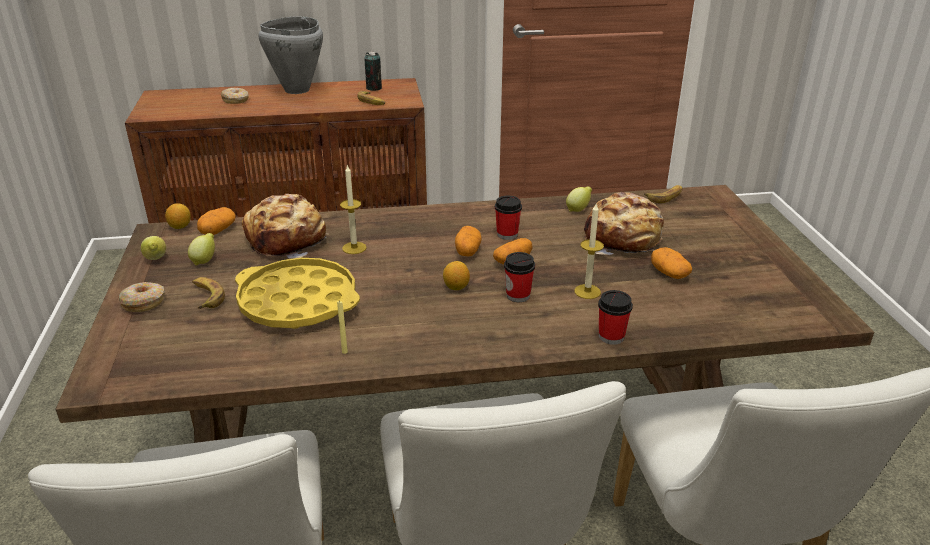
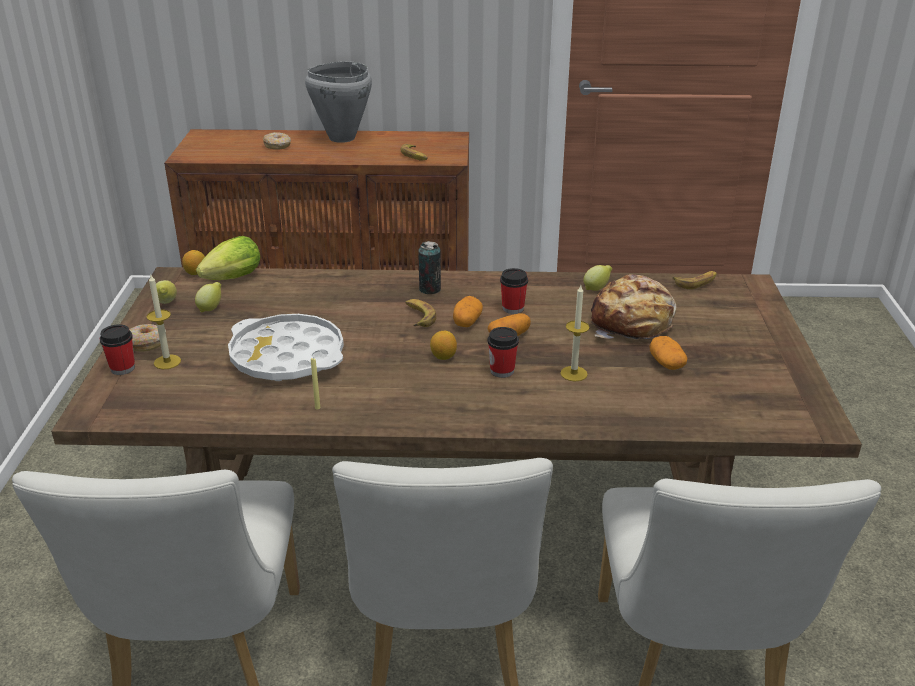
camera: 10 degrees right, 0 degrees up
(206, 296) = (204, 343): banana -> banana (418, 316)
(217, 230) = (230, 280): potato -> lettuce
(288, 240) = (294, 295): bread -> none
(298, 302) = (287, 357): yellow tray -> white tray
(354, 248) = (356, 308): candle -> candle (167, 362)
(374, 88) = (421, 141): can -> can (430, 289)
(611, 336) = (581, 420): cup -> cup (122, 368)

